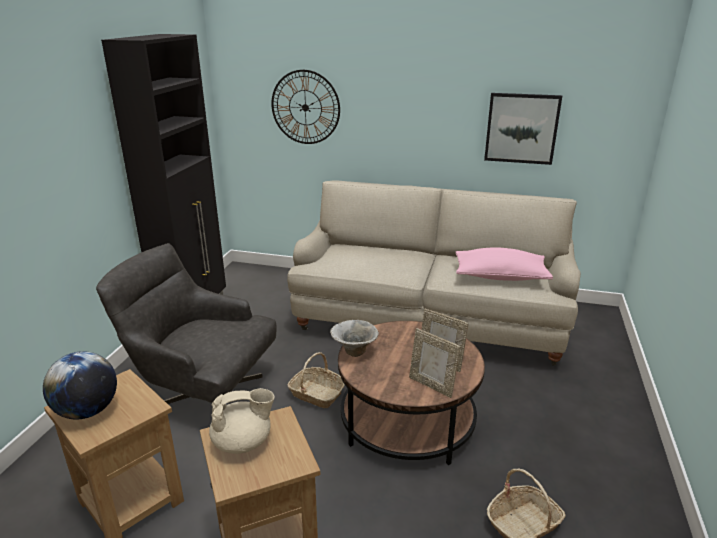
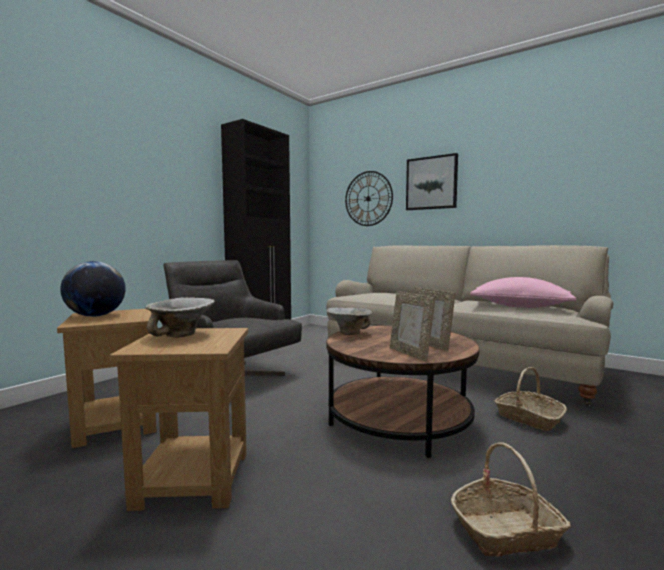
camera: 20 degrees right, 20 degrees down
(243, 442) = (181, 335): beige teapot -> bowl
(316, 394) = (322, 390): basket -> basket (528, 418)
(521, 128) = (547, 194): picture -> picture (431, 183)

